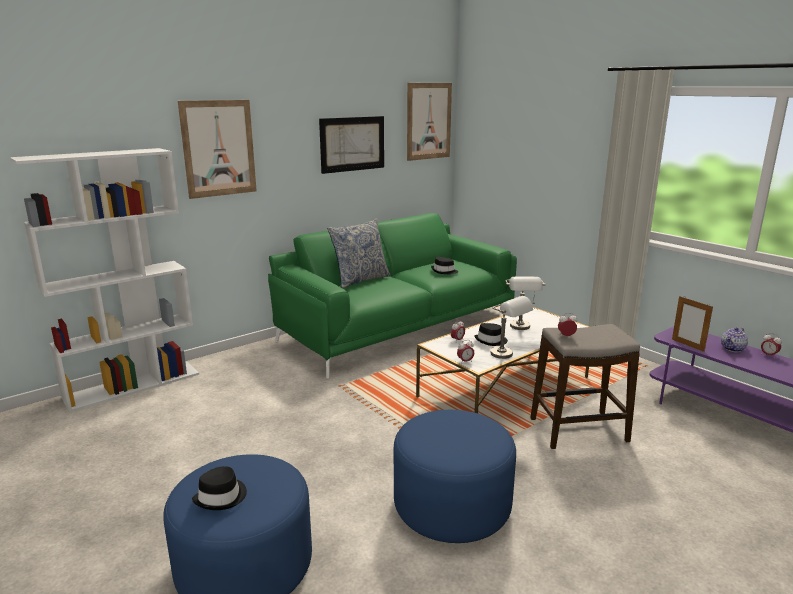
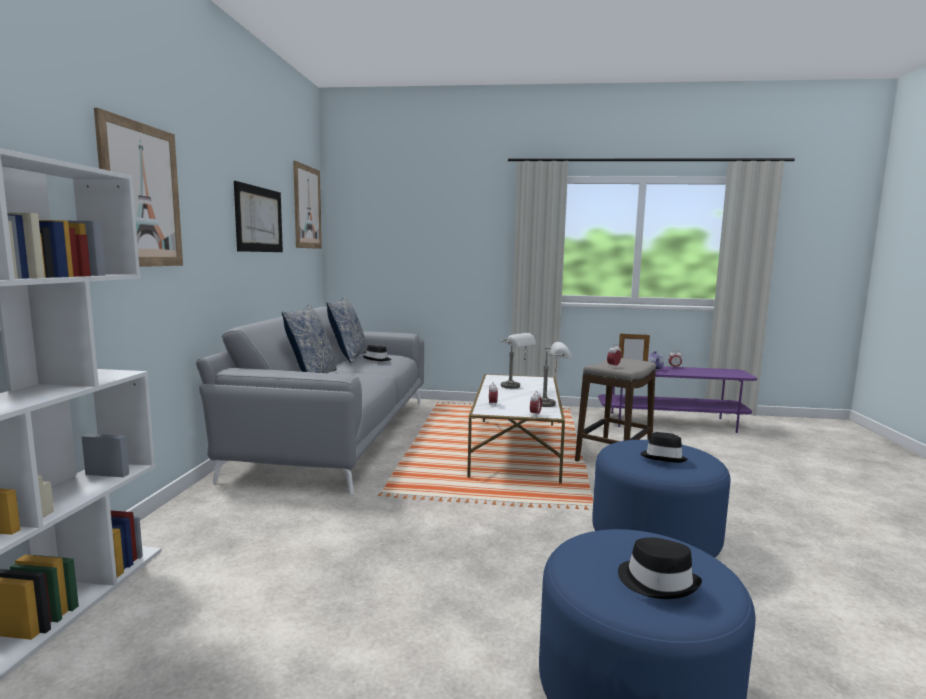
camera: 45 degrees left, 10 degrees down
(397, 327) = (336, 433): green sofa -> grey sofa
(429, 264) = (348, 357): none -> pillow
(491, 341) = (516, 398): black hat -> black hat (663, 457)

